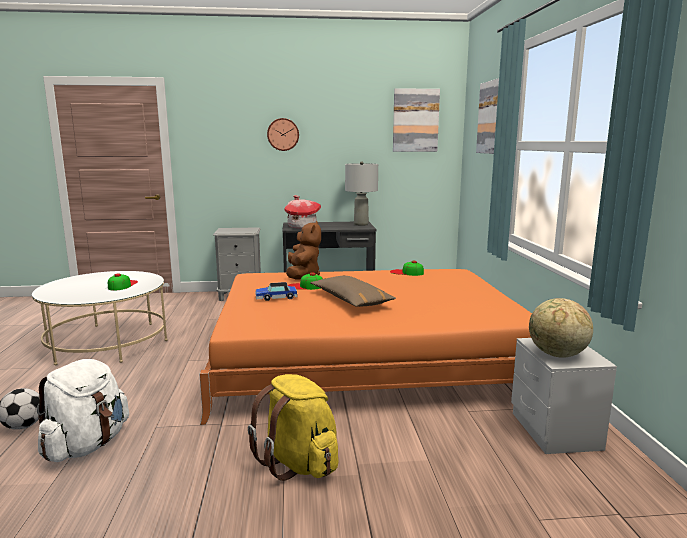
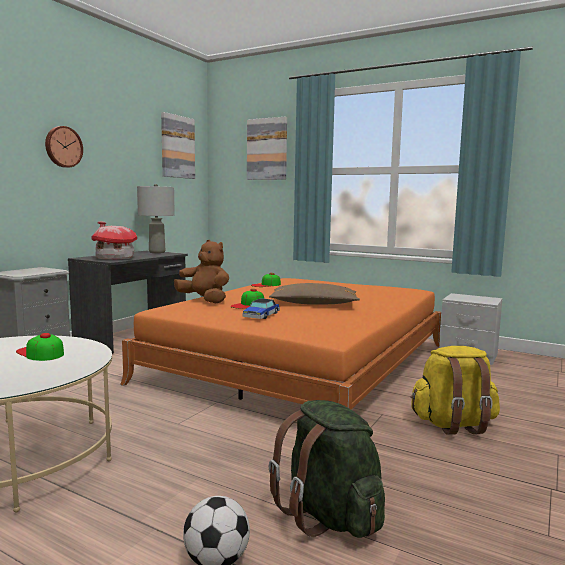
camera: 55 degrees left, 5 degrees down
(87, 445) = (329, 515): white backpack -> green backpack
(557, 355) = (478, 300): globe -> none

